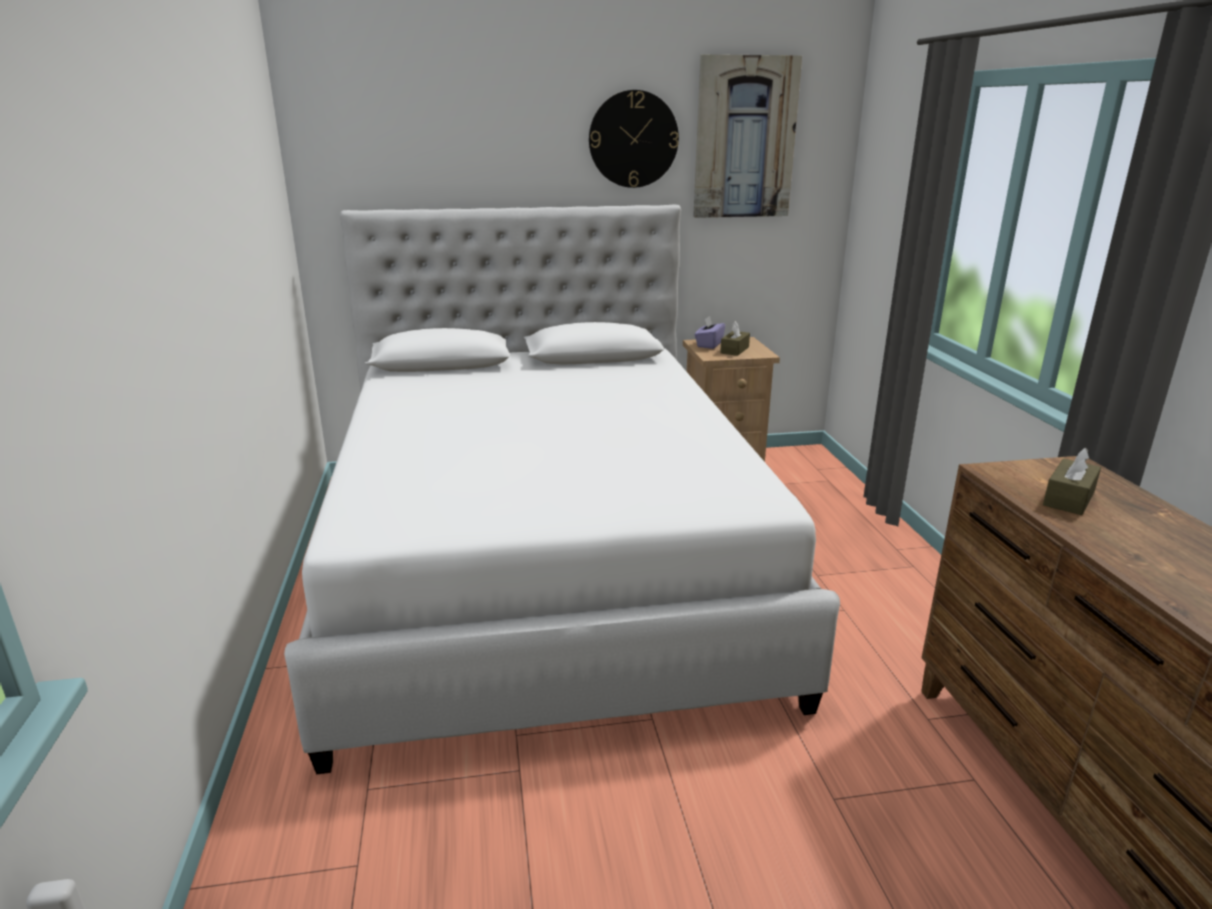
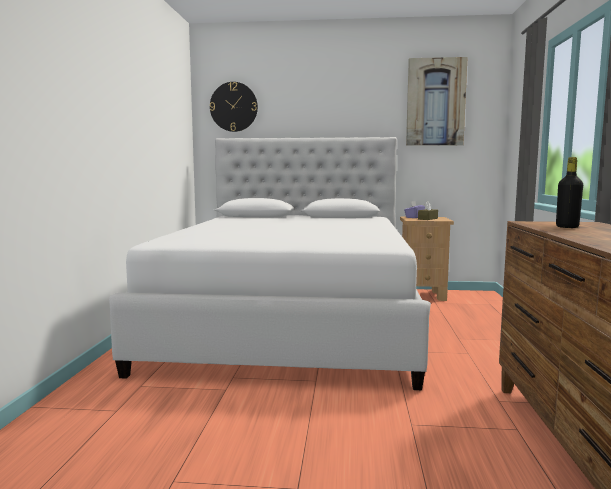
camera: 15 degrees right, 15 degrees down
(633, 139) = (371, 103): wall clock -> wall clock (233, 107)
(1068, 498) = (567, 227): brown tissue box -> black bottle

